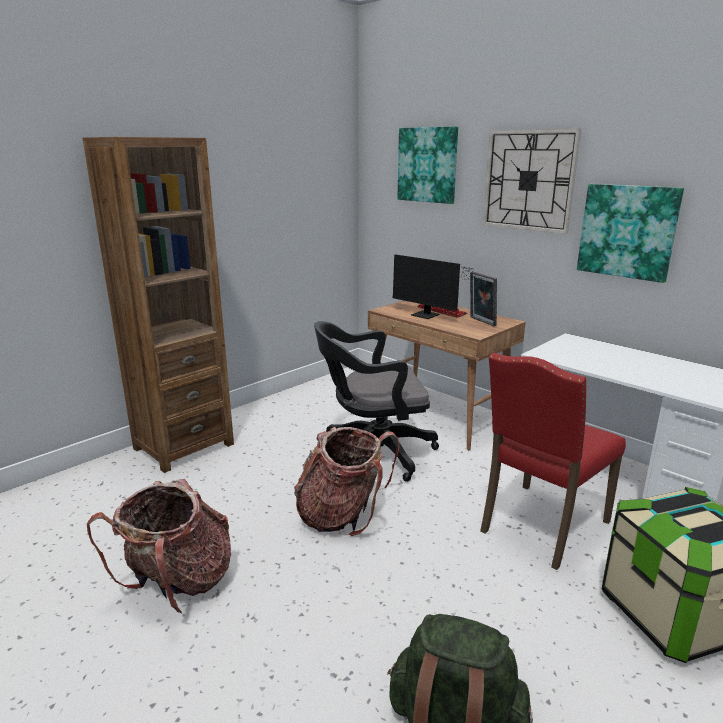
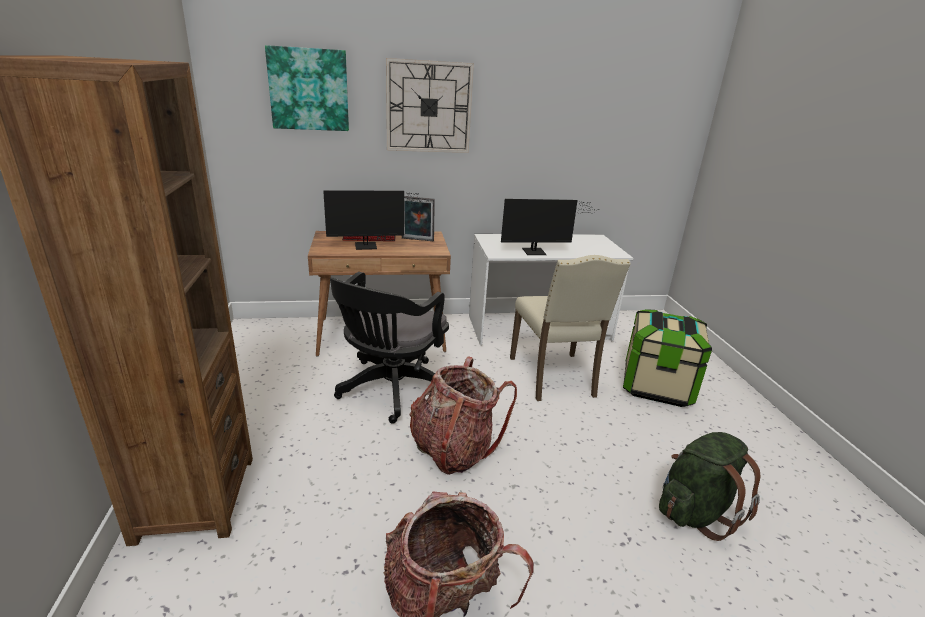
camera: 55 degrees left, 5 degrees up
(541, 526) = (554, 377): red chair -> beige chair
(597, 366) = (538, 252): none -> monitor
(627, 231) = (514, 147): picture -> none

